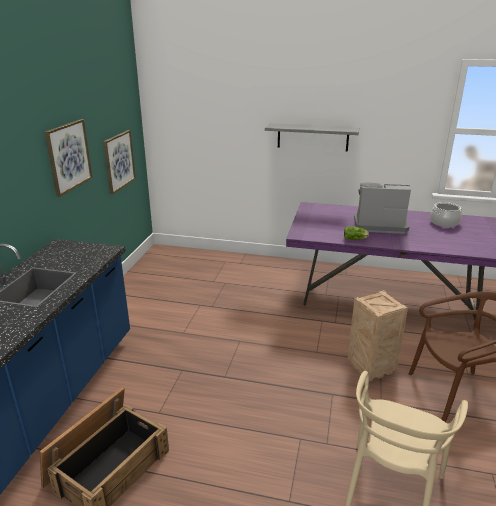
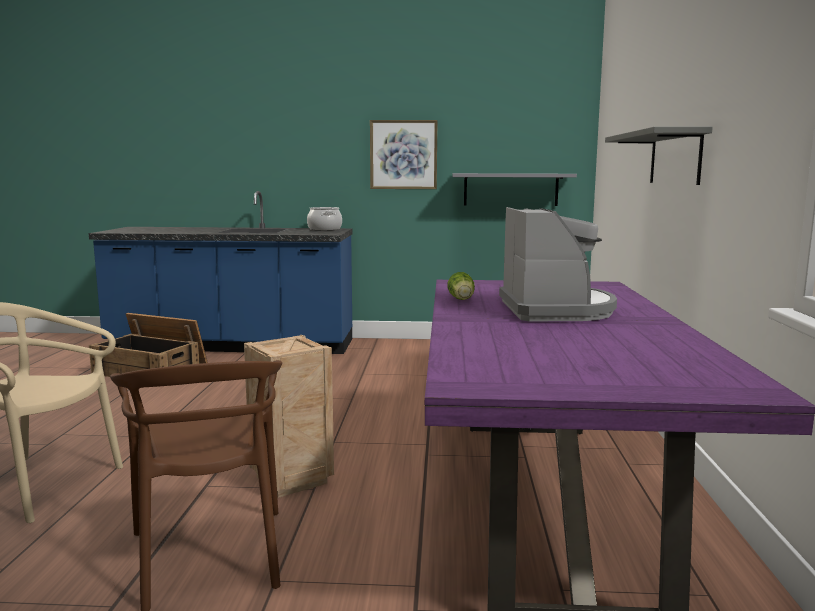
camera: 80 degrees right, 15 degrees down
(119, 161) = (510, 189): picture -> grey shelf
(444, 223) = (642, 347): cooking pot -> cooking pot (325, 229)

